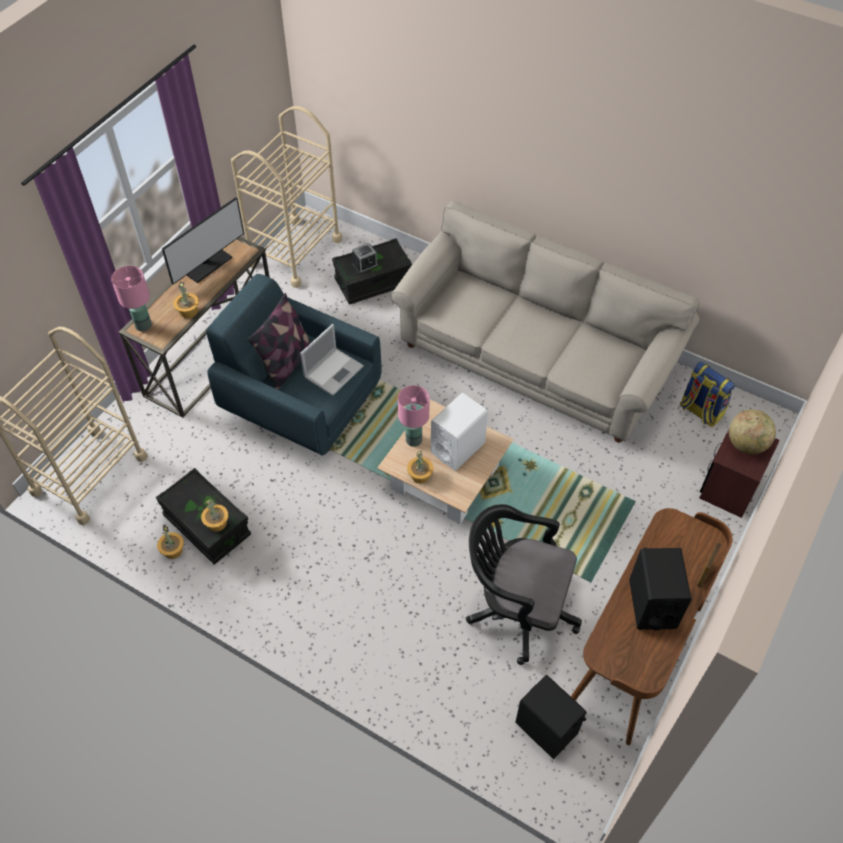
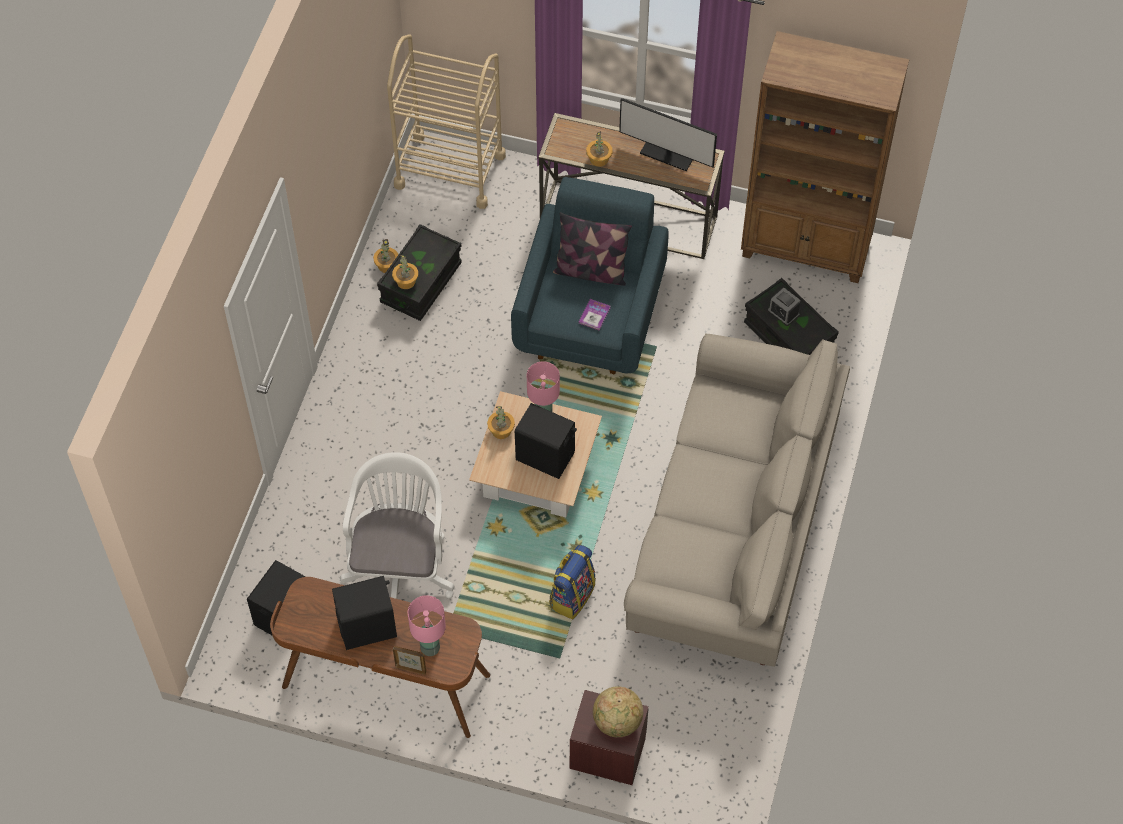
camera: 75 degrees right, 5 degrees up
(144, 325) = (569, 129): pink table lamp -> pink table lamp (430, 648)
(295, 252) = (807, 248): beige cart -> brown bookcase
(334, 371) = (594, 315): laptop -> book
(458, 448) = (545, 456): white speaker -> black speaker
(516, 608) = (400, 567): black office chair -> white office chair
(700, 411) = (709, 712): backpack -> backpack (572, 595)

